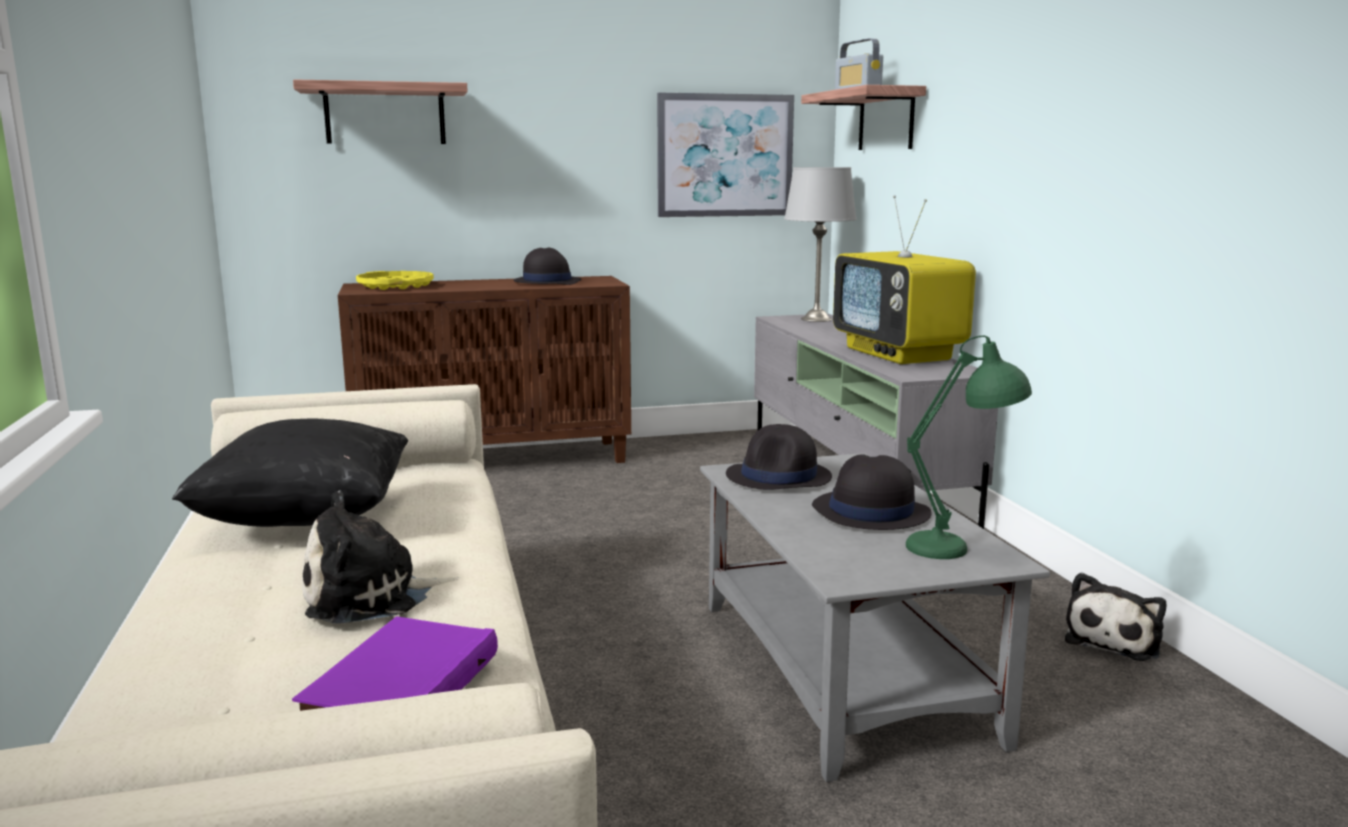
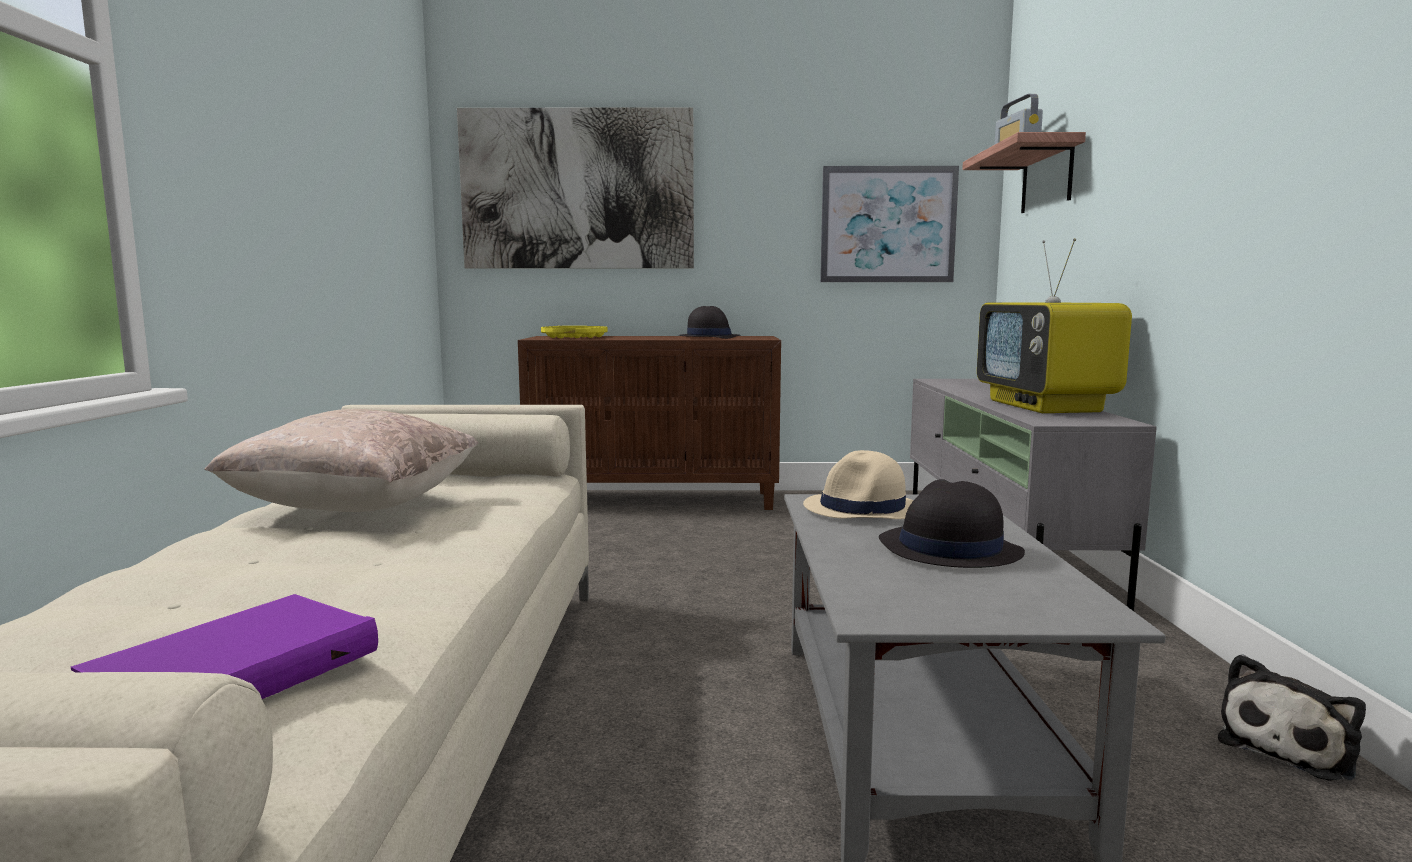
camera: 15 degrees right, 5 degrees down
(306, 520) = (357, 509): black pillow -> beige pillow
(371, 596) = (332, 579): plush toy -> none
(385, 114) = (578, 189): shelf -> picture
(779, 477) = (862, 509): black hat -> beige hat
(817, 319) = (974, 381): grey table lamp -> none
(961, 547) = (1048, 595): green table lamp -> none

